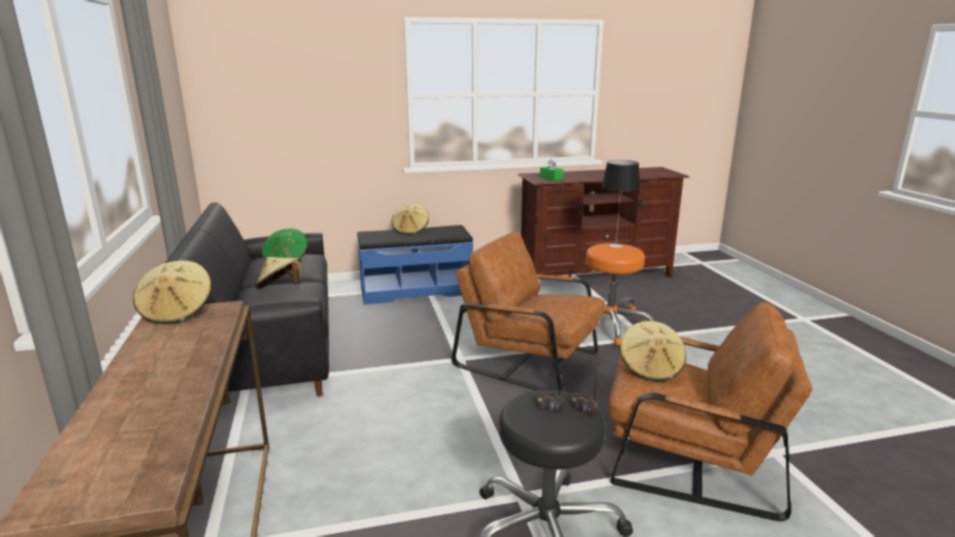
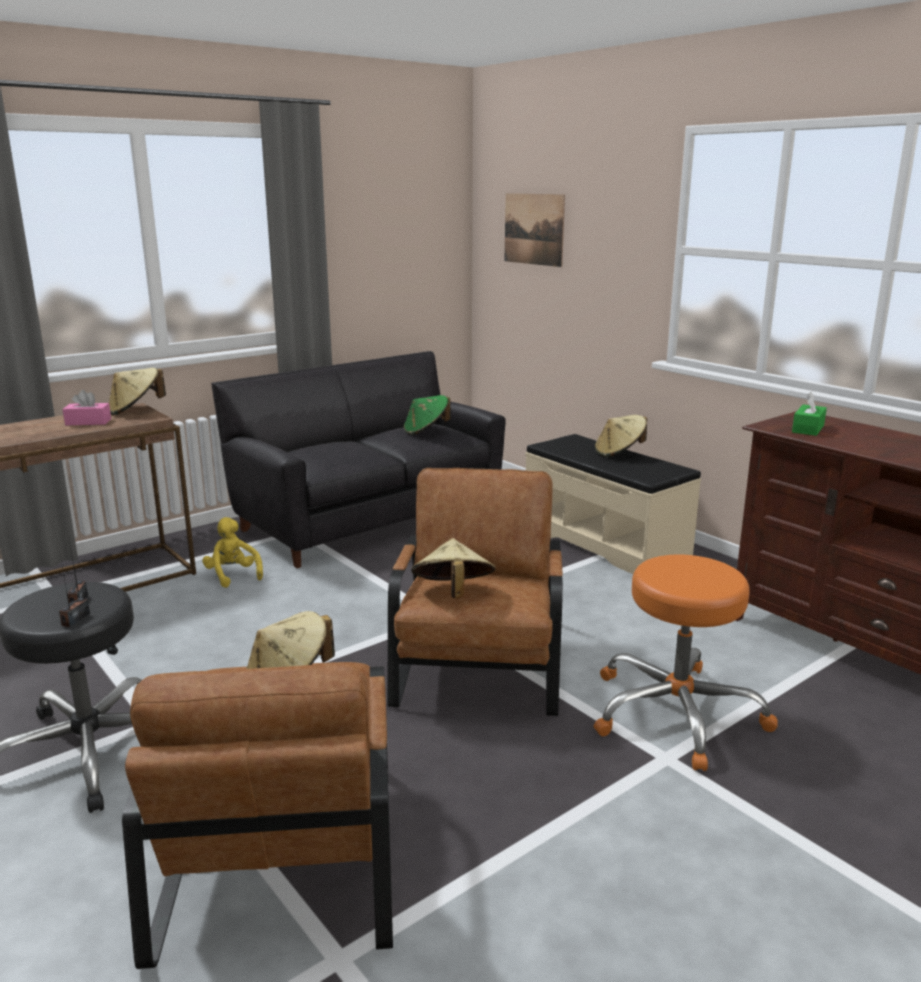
camera: 65 degrees right, 0 degrees up
(186, 335) = (88, 422): none -> pink tissue box
(266, 90) = (533, 229): none -> picture
(280, 288) = (346, 448): beige hat -> beige hat (453, 593)
(298, 428) = (233, 575): none -> yellow plush toy
(416, 290) = (605, 542): blue bench -> beige bench
(615, 245) = (719, 571): table lamp -> none

